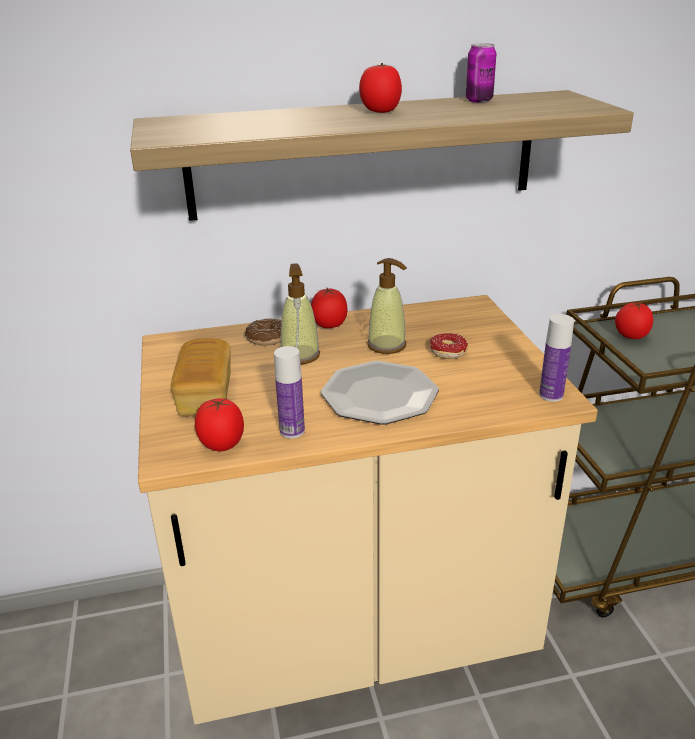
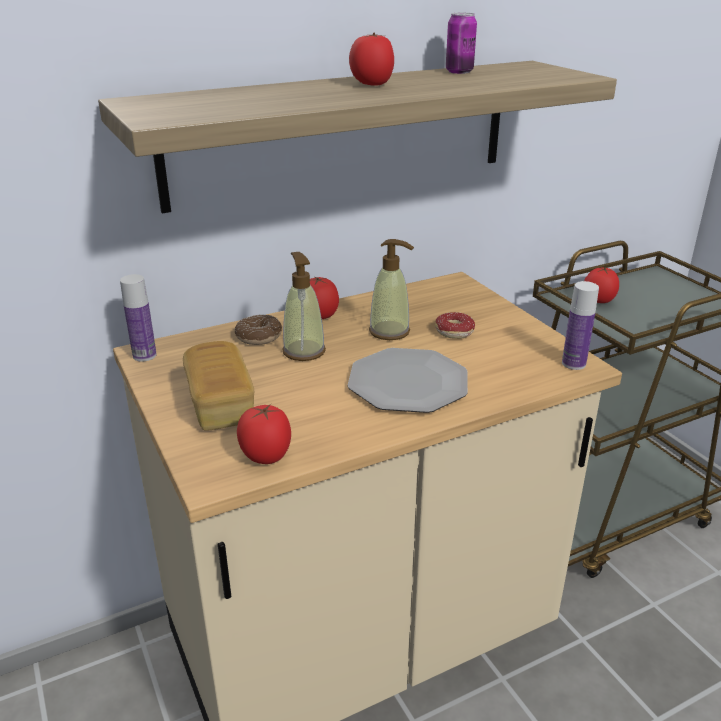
camera: 15 degrees left, 0 degrees up
(292, 431) = (335, 432): bottle -> bottle (144, 355)

